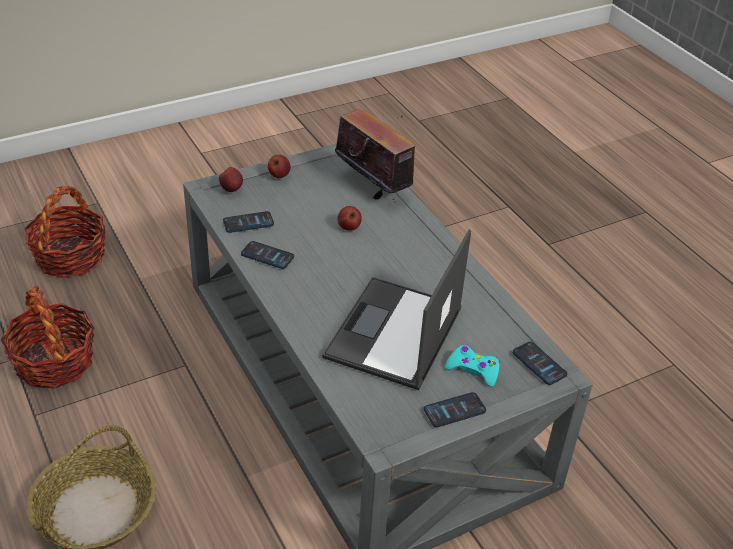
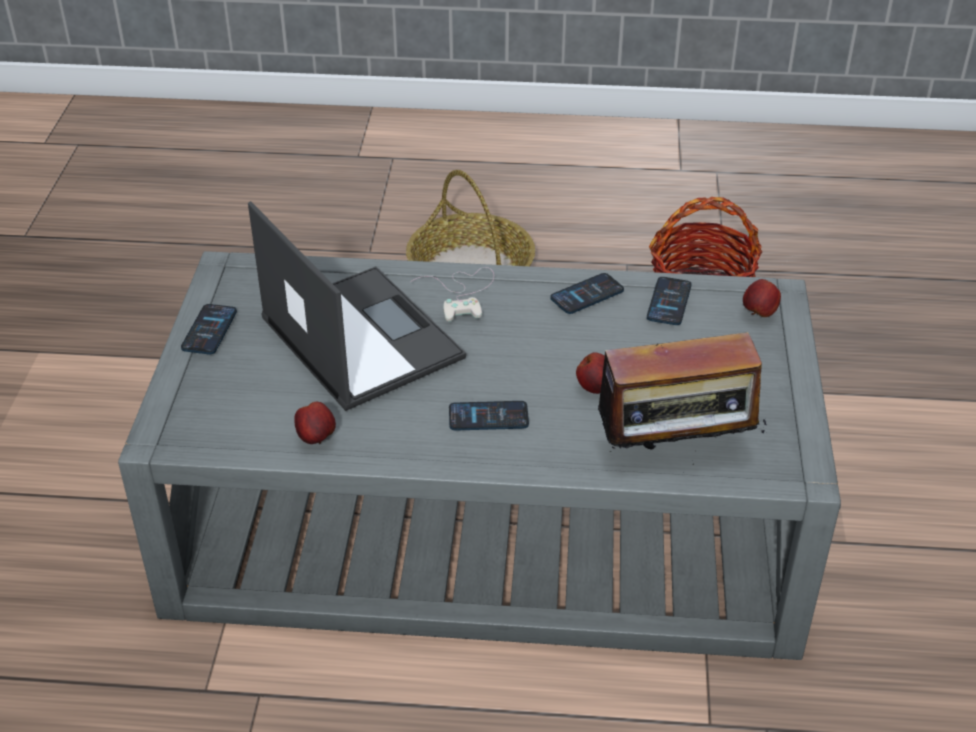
camera: 125 degrees right, 0 degrees up
(70, 257) = (902, 348): basket -> none
(279, 175) = (769, 367): apple -> apple (317, 438)
(311, 307) = (462, 294): none -> white game controller
(473, 370) = (246, 375): turquoise game controller -> none
(539, 364) = (193, 429): phone -> phone (488, 417)

